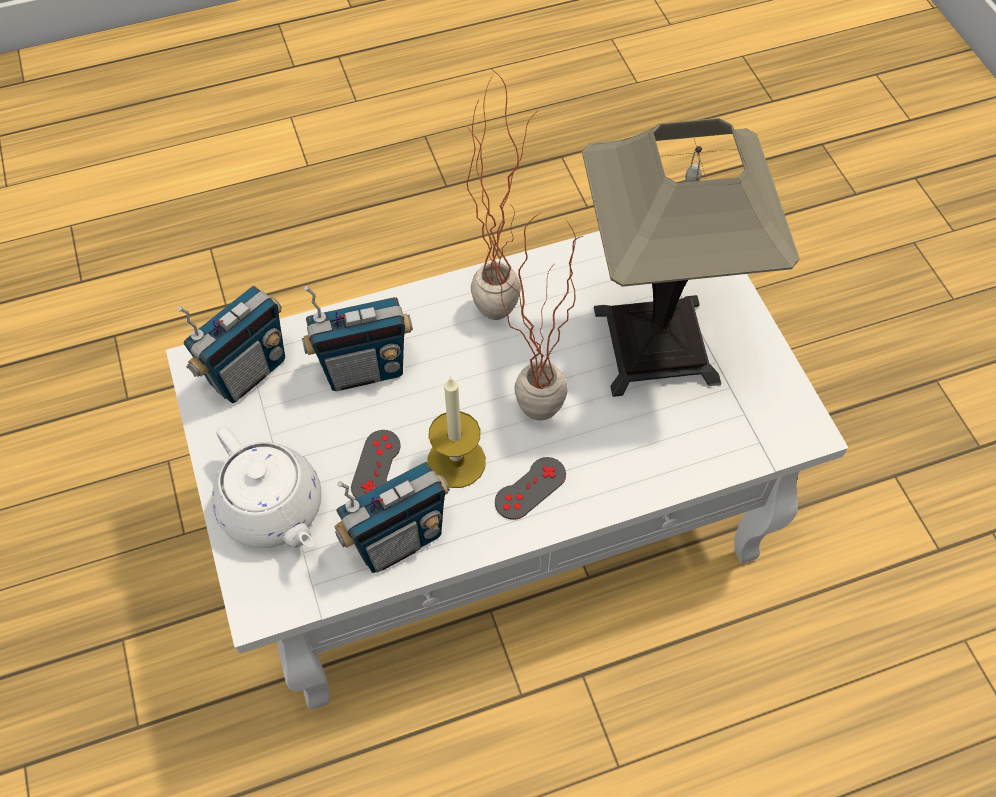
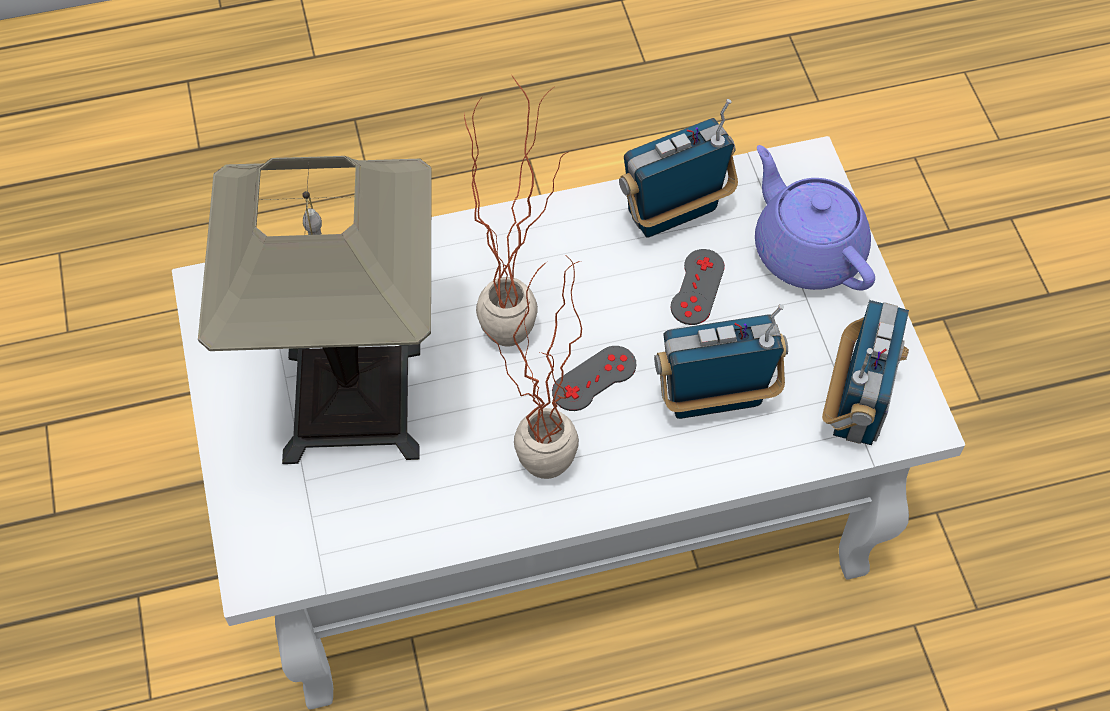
camera: 175 degrees left, 0 degrees up
(247, 372) = (857, 405): radio -> radio turned 150 degrees clockwise
(273, 510) = (806, 250): white teapot -> purple teapot
(456, 461) = (608, 285): candle -> none
(530, 488) = (529, 253): grey game controller -> grey game controller (594, 378)

